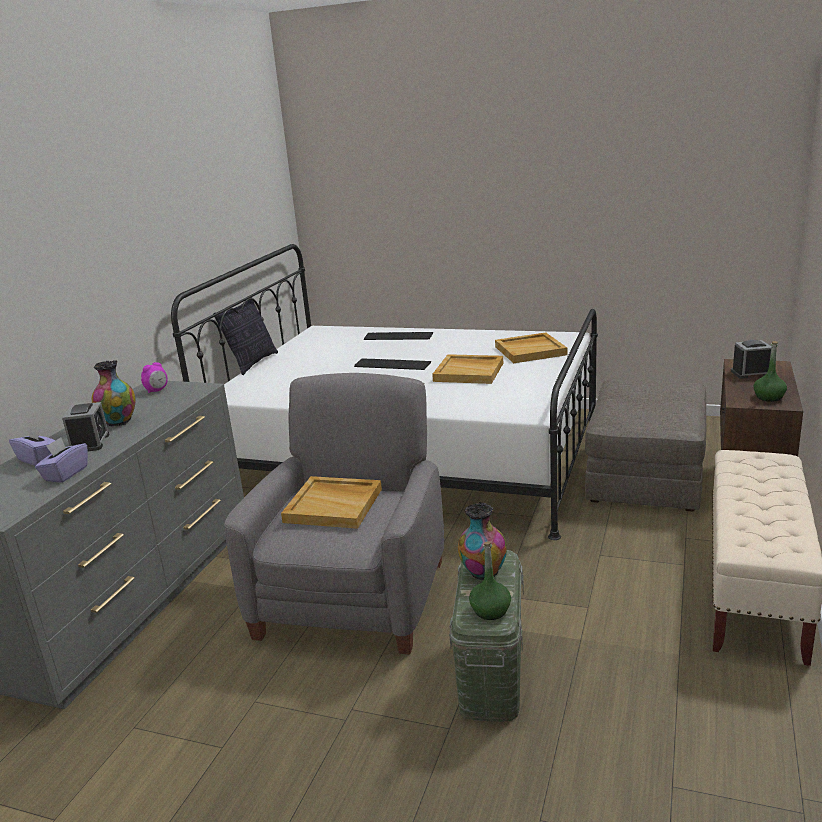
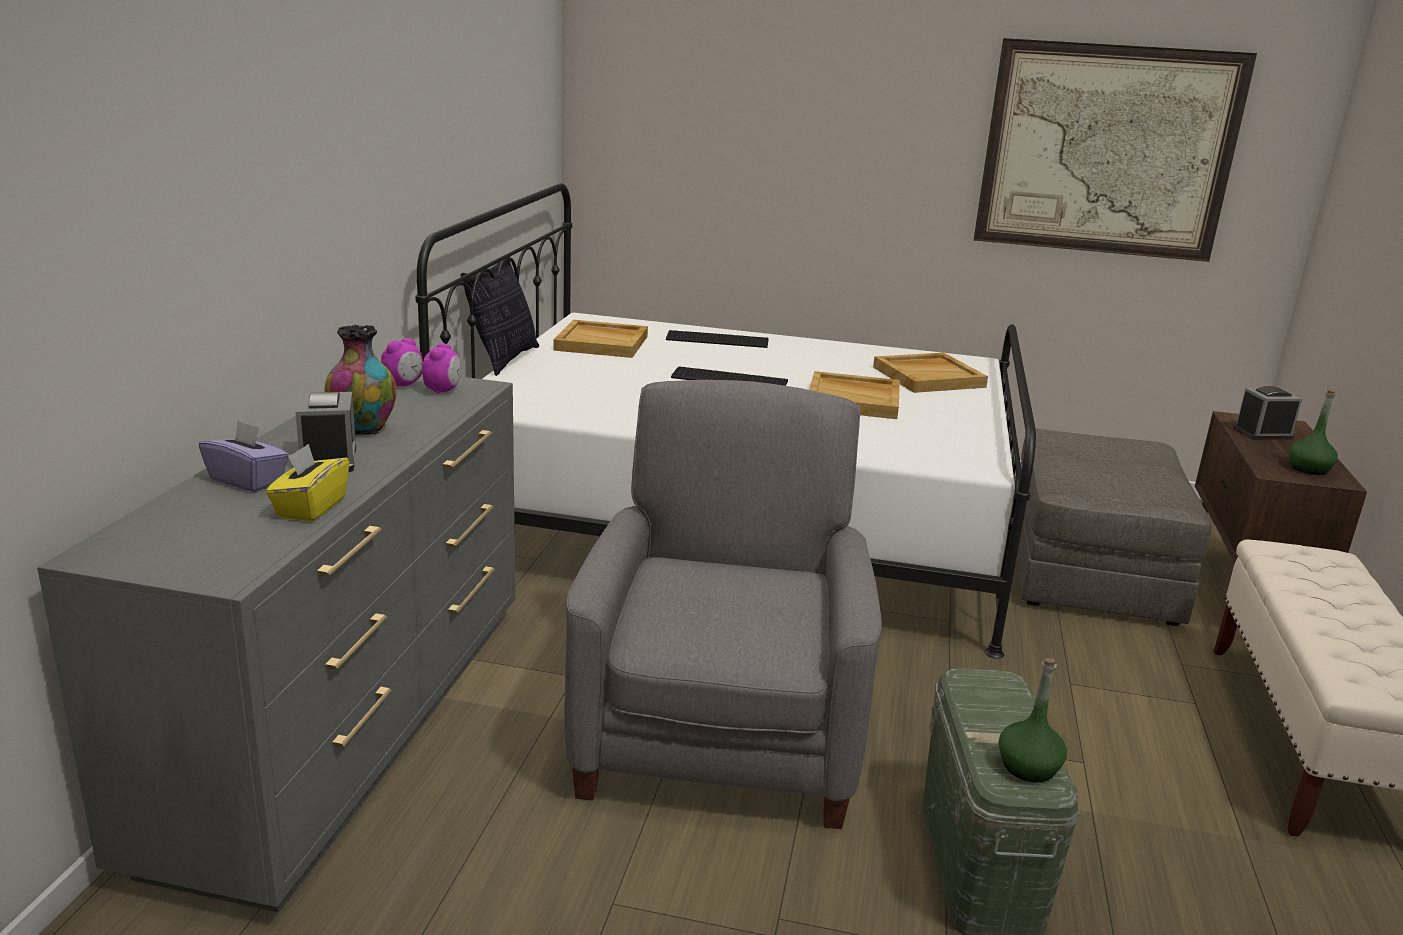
camera: 10 degrees left, 0 degrees up
(65, 474) = (310, 507): purple tissue box -> yellow tissue box
(178, 392) = (443, 390): none -> alarm clock
(334, 505) = (723, 587): beige tray -> beige tray (602, 343)
(483, 573) = (988, 706): vase -> none
(647, 182) = (1107, 151): none -> picture

